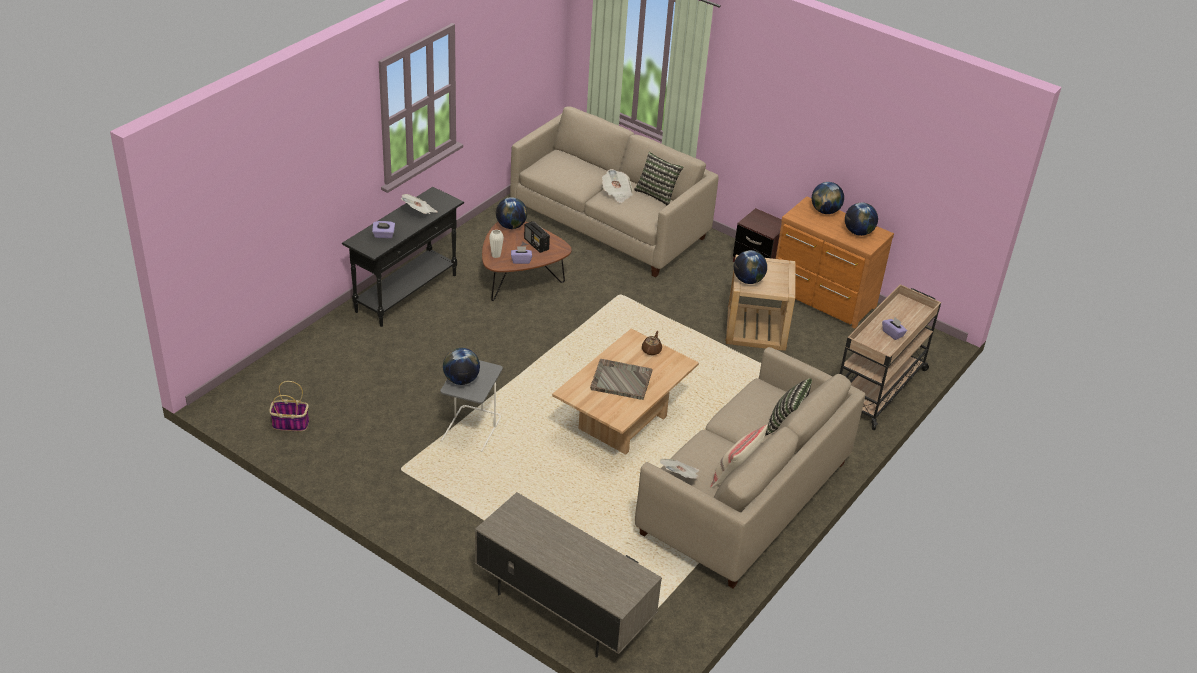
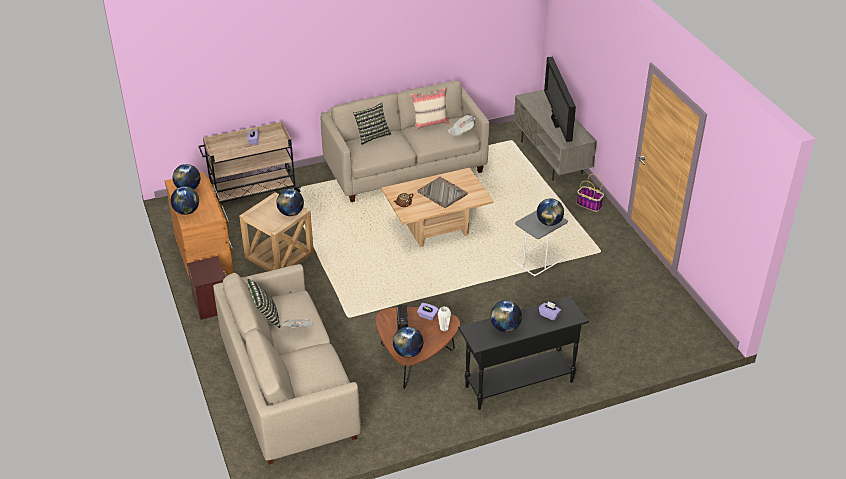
camera: 145 degrees left, 0 degrees up
(289, 424) = (664, 306): basket -> basket (589, 205)
(419, 212) = (505, 327): newspaper -> globe
(557, 541) = (556, 123): none -> television

